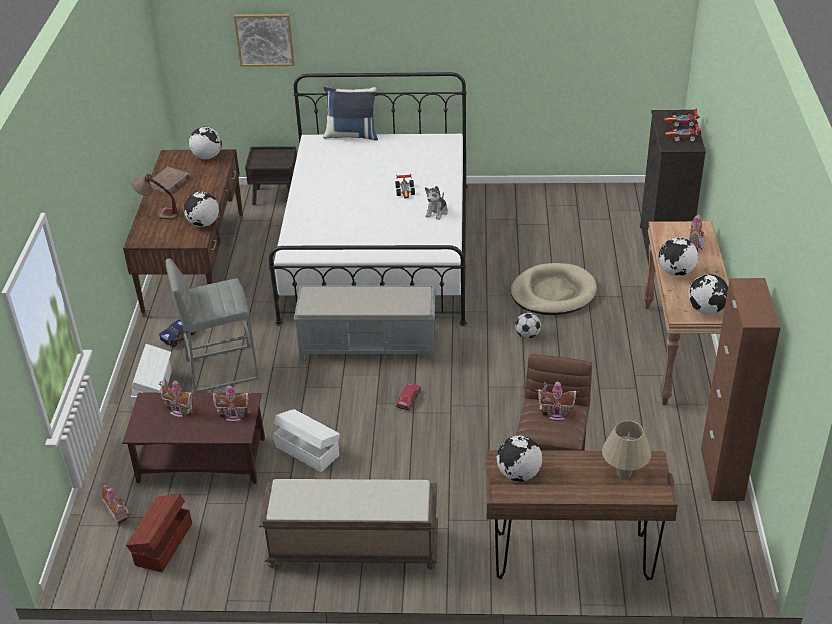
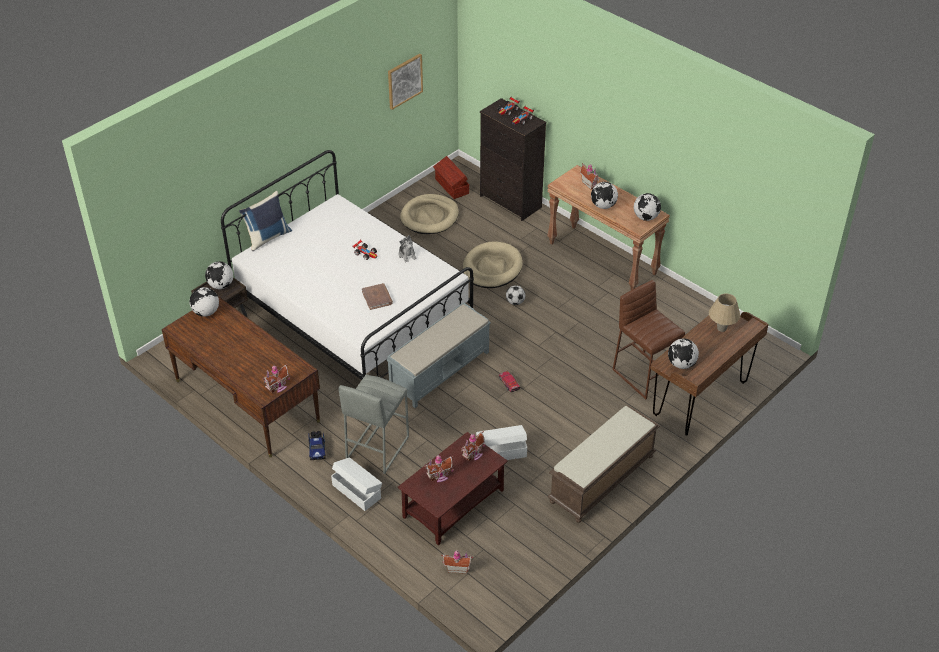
camera: 50 degrees left, 5 degrees up
(158, 214) = (243, 371): table lamp -> none
(162, 544) = (507, 561): brown storage box -> brown storage box (451, 187)
(169, 182) = (211, 346): brown book -> brown book (377, 298)
(203, 223) = (287, 356): globe -> globe (221, 285)
(264, 39) = (193, 196): picture -> picture (404, 81)
(555, 414) = (653, 322): toy house -> toy house (278, 387)
(564, 217) = (429, 217): none -> beige dog bed
(722, 474) = (704, 308): brown cabinet -> none

